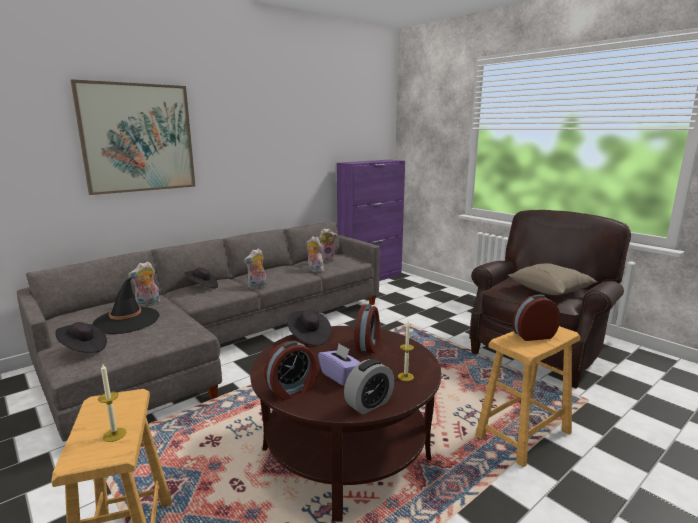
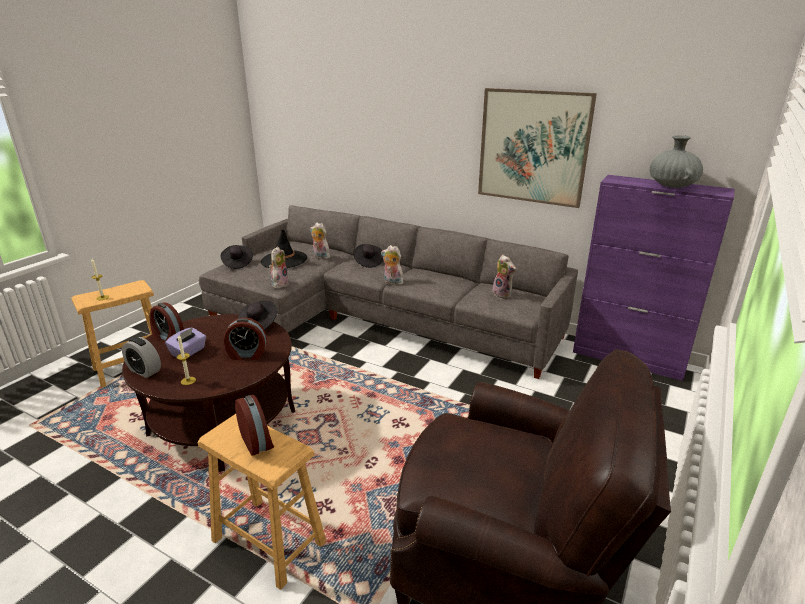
camera: 70 degrees right, 10 degrees up
(138, 138) = (375, 115): picture -> picture (533, 147)
(314, 270) = (465, 296): plush toy -> plush toy (279, 284)
(376, 161) = (671, 186): none -> grey vase
(550, 289) = (472, 471): beige pillow -> none

